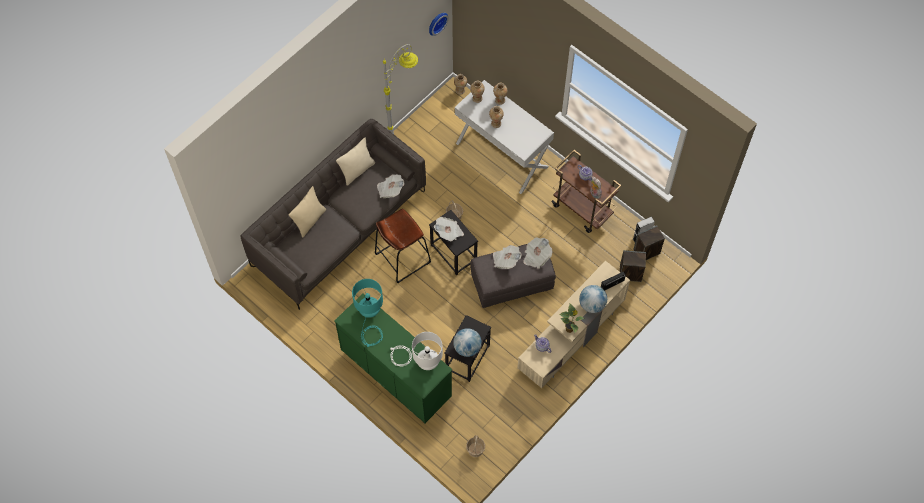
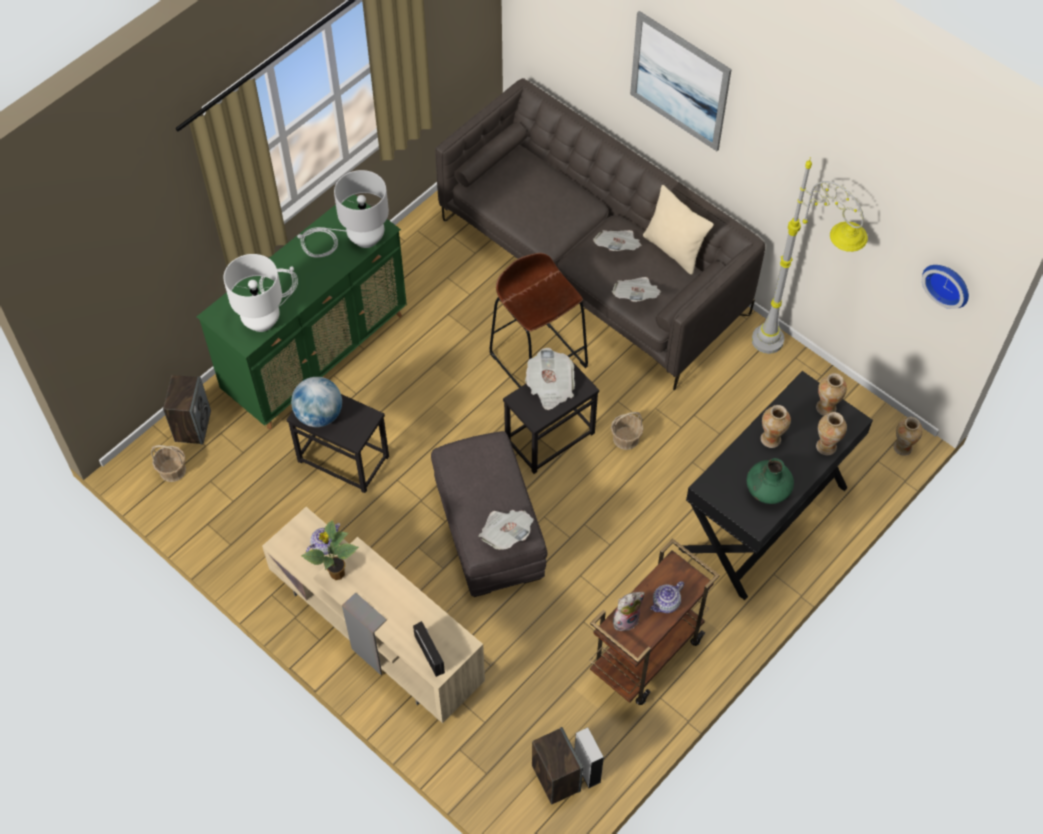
camera: 90 degrees right, 5 degrees down
(309, 220) = (571, 187): beige pillow -> none
(310, 122) = (679, 81): none -> picture
(370, 320) = (348, 240): turquoise table lamp -> white table lamp
(502, 154) = (764, 518): white console table -> black console table
(506, 260) = (498, 483): newspaper -> newspaper (617, 248)
(526, 127) = (767, 491): none -> green vase
(592, 304) = (385, 614): globe -> none
(630, 274) = (505, 743): speaker -> speaker (192, 426)

